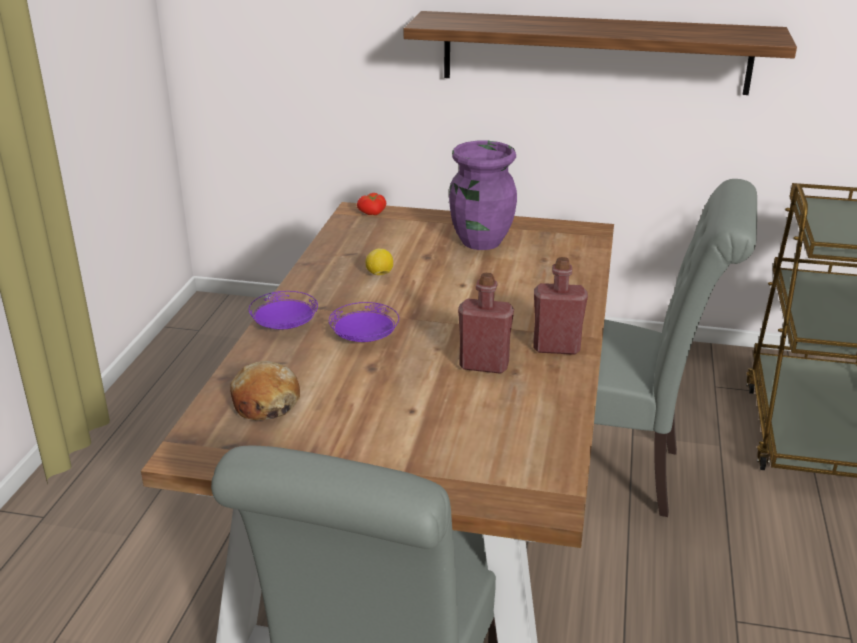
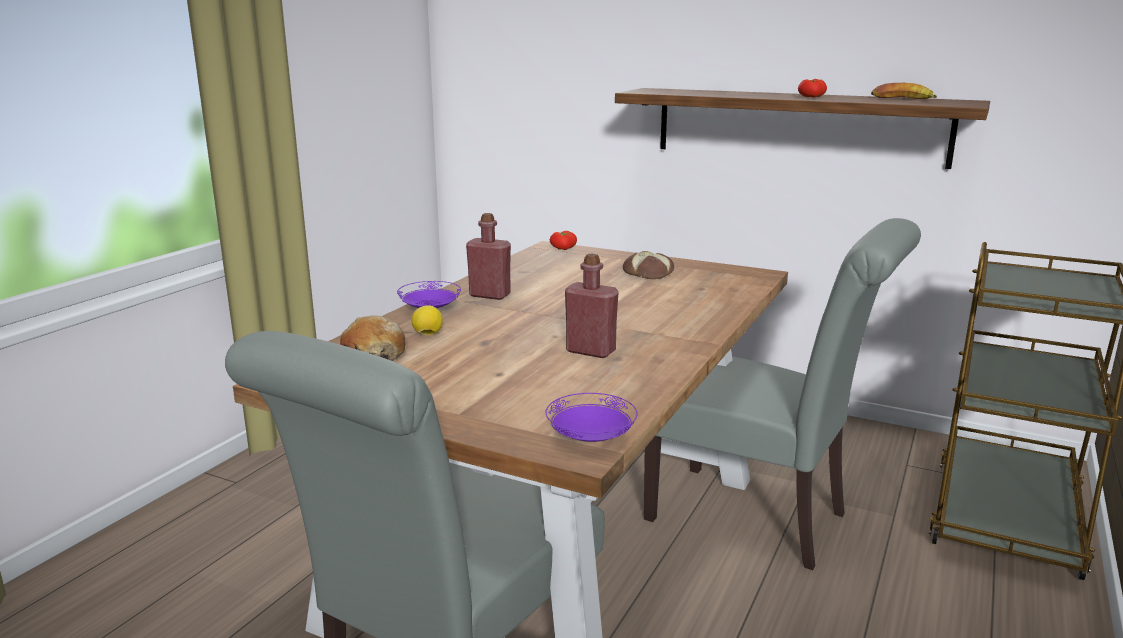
camera: 15 degrees right, 10 degrees down
(364, 339) = (493, 324): purple plate -> purple plate (590, 439)
(379, 274) = (539, 286): lemon -> lemon (427, 335)
(480, 241) = (649, 273): purple vase -> bread
(556, 347) = (670, 346): red bottle -> red bottle (490, 295)
(617, 30) = (811, 97): none -> tomato
(707, 29) = (903, 99): none -> banana

